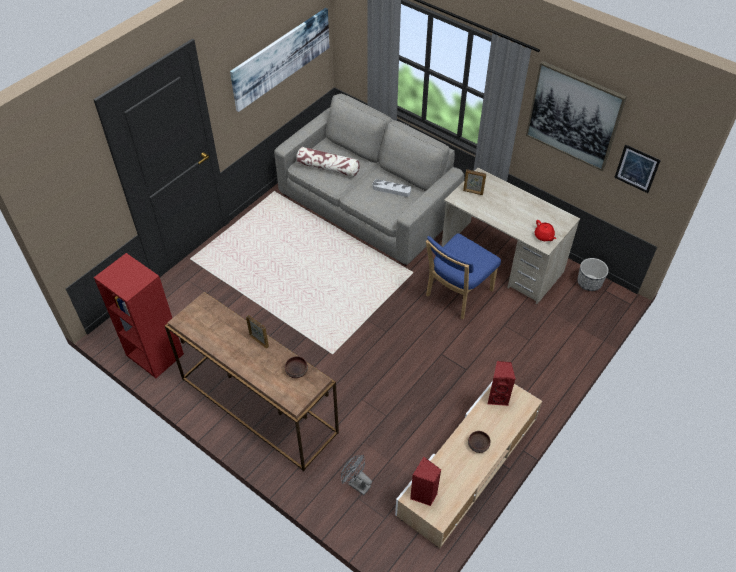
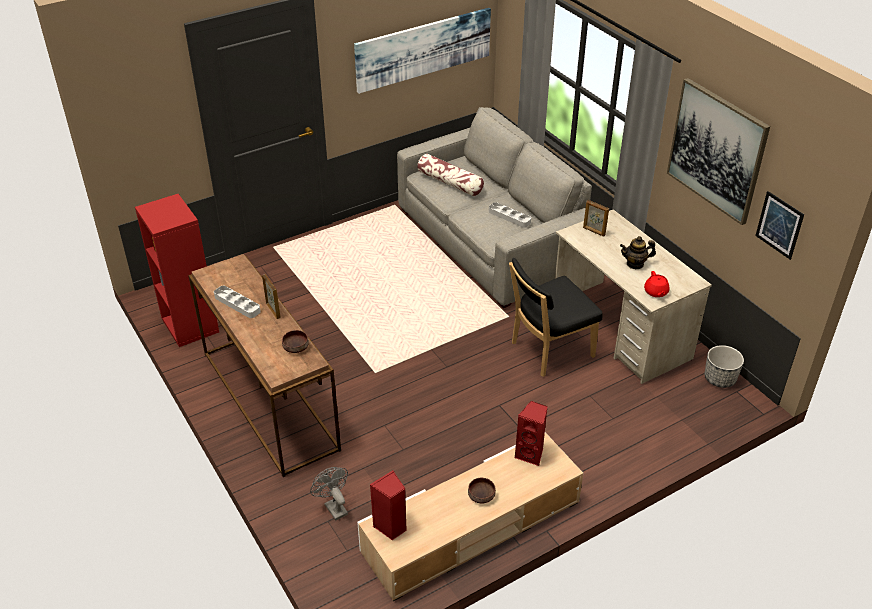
camera: 20 degrees right, 10 degrees down
(225, 343) = (237, 304): none -> grey tray
(456, 295) = (548, 351): blue chair -> black chair
(517, 214) = (635, 264): none -> teapot

